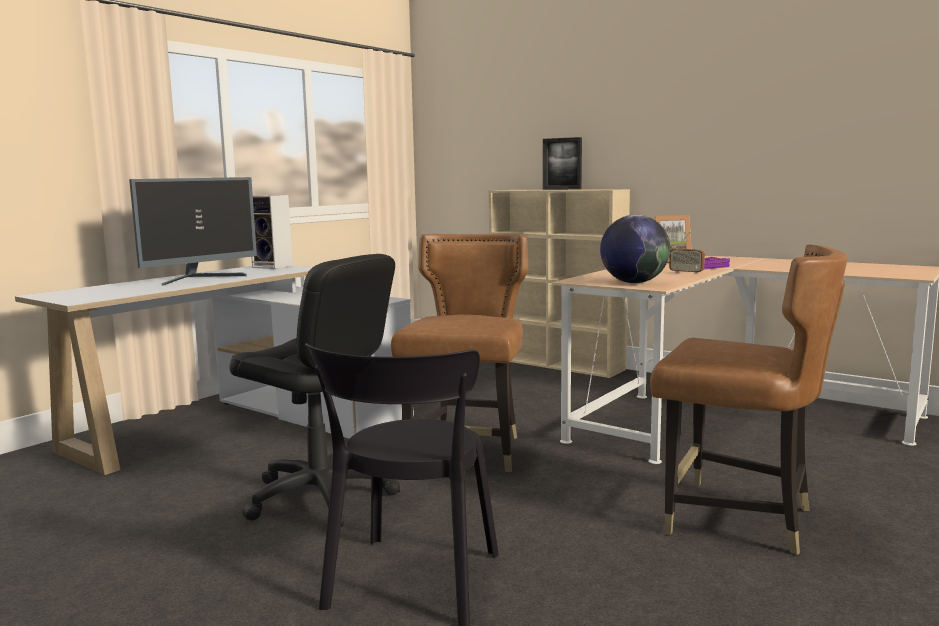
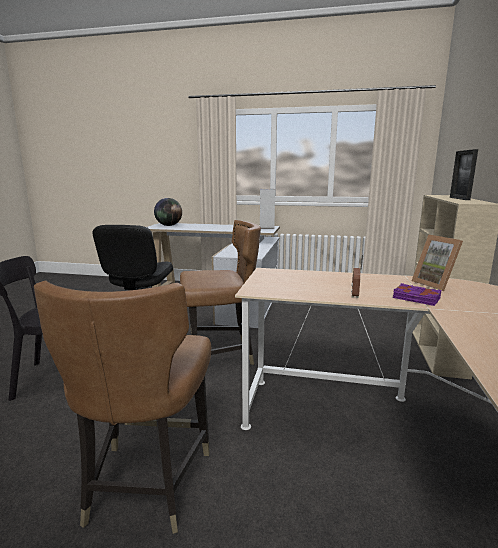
camera: 65 degrees right, 5 degrees up
(200, 279) = (216, 227): monitor -> none
(633, 282) = (271, 284): globe -> globe (169, 225)

